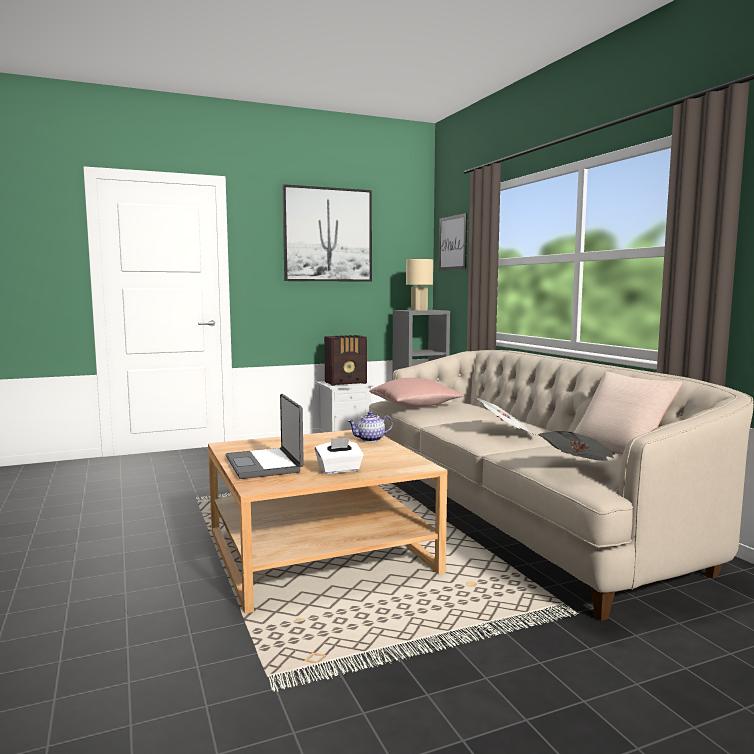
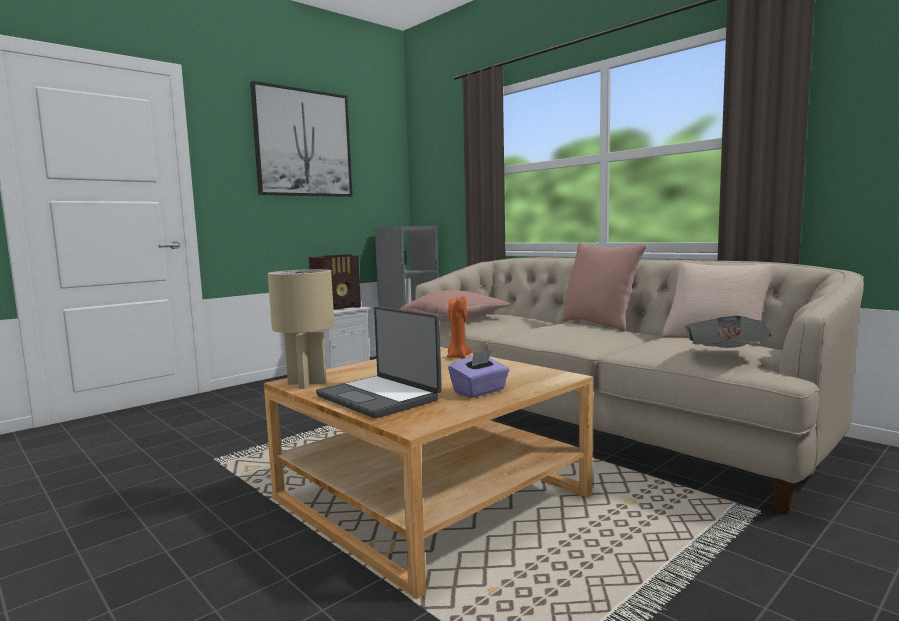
camera: 20 degrees left, 0 degrees up
(339, 470) = (479, 391): white tissue box -> purple tissue box
(370, 439) = (458, 357): teapot -> orange candle
(418, 310) = (405, 226): beige table lamp -> beige table lamp (306, 383)
(453, 243) = (436, 155): picture -> none
(506, 432) = (593, 334): newspaper -> none
(536, 423) = (599, 324): none -> pink pillow

